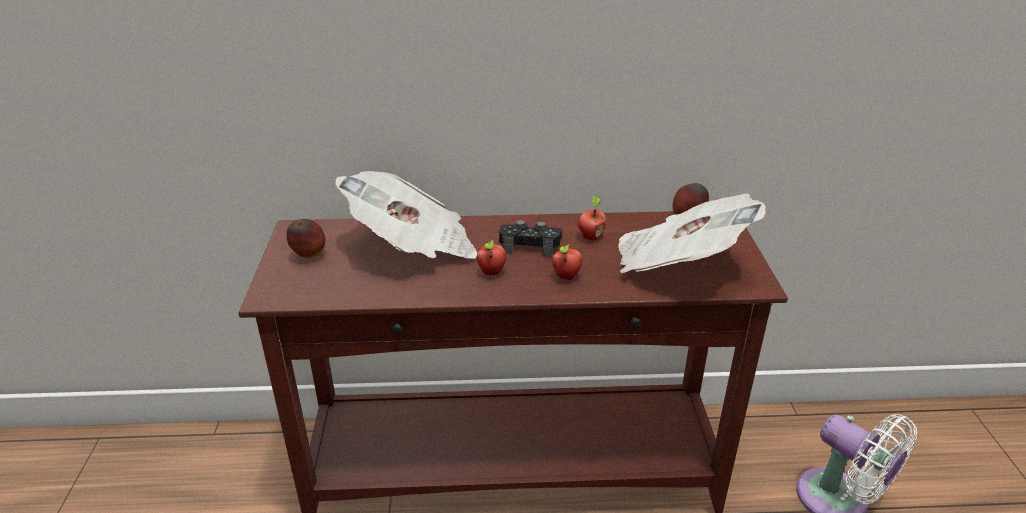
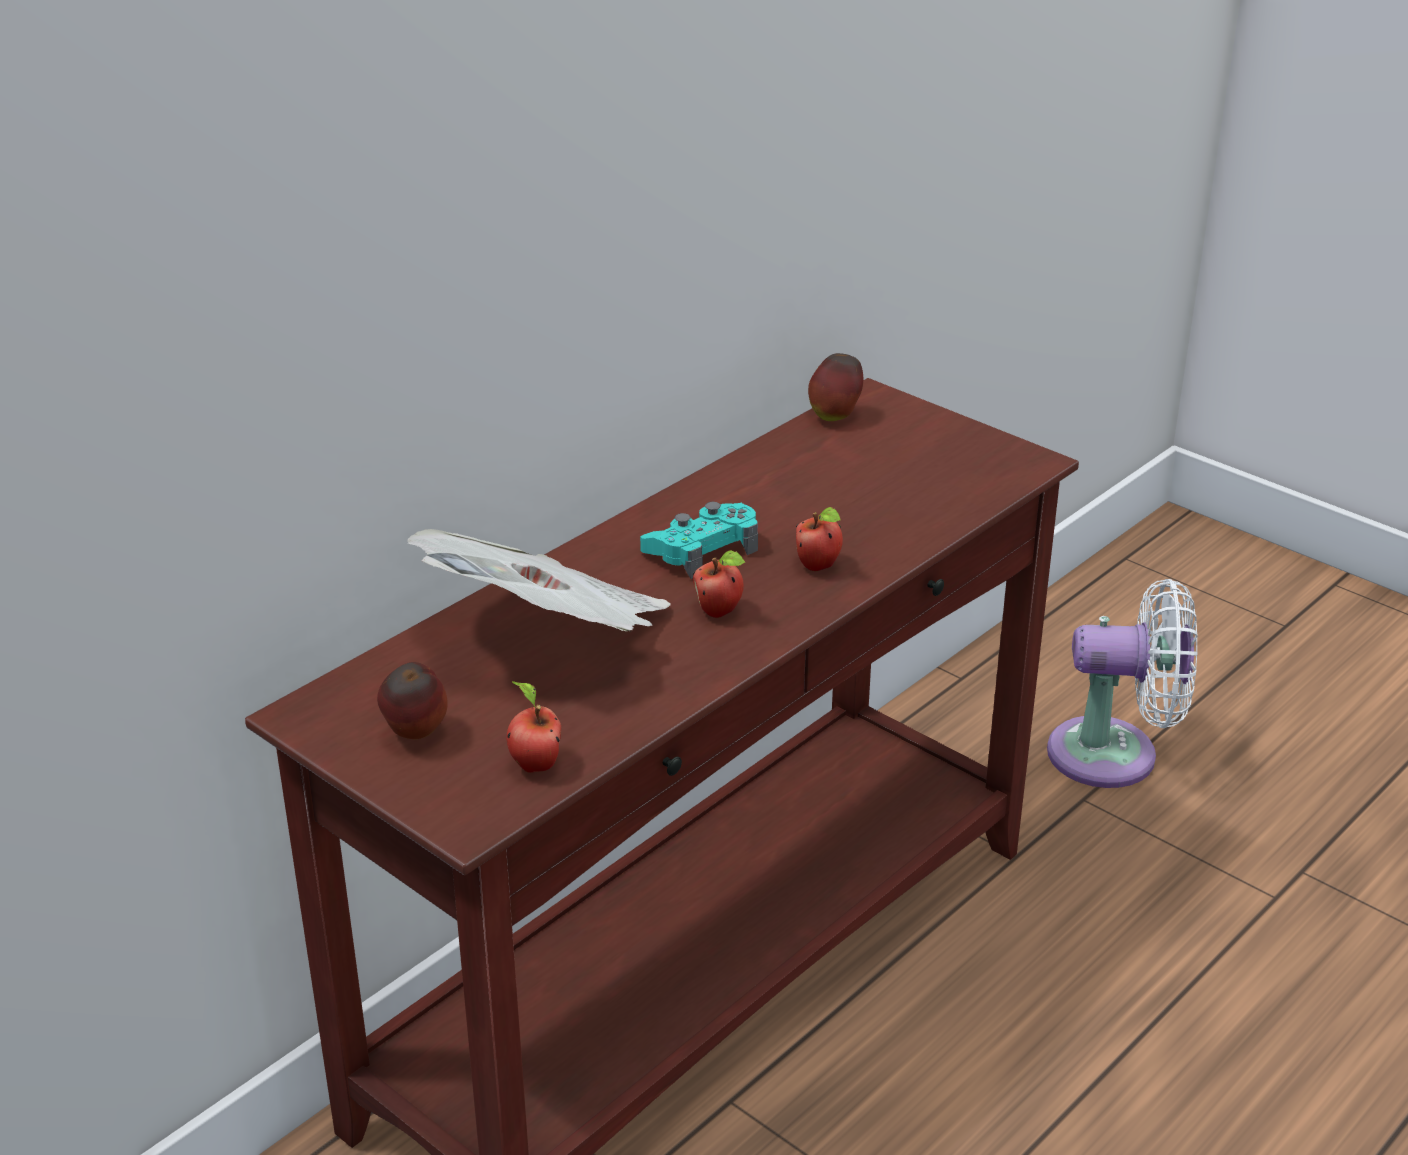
camera: 45 degrees left, 0 degrees up
(530, 245) = (702, 550): black game controller -> turquoise game controller
(590, 236) = (759, 499): apple -> apple (534, 764)
(678, 264) = (914, 481): newspaper -> none

